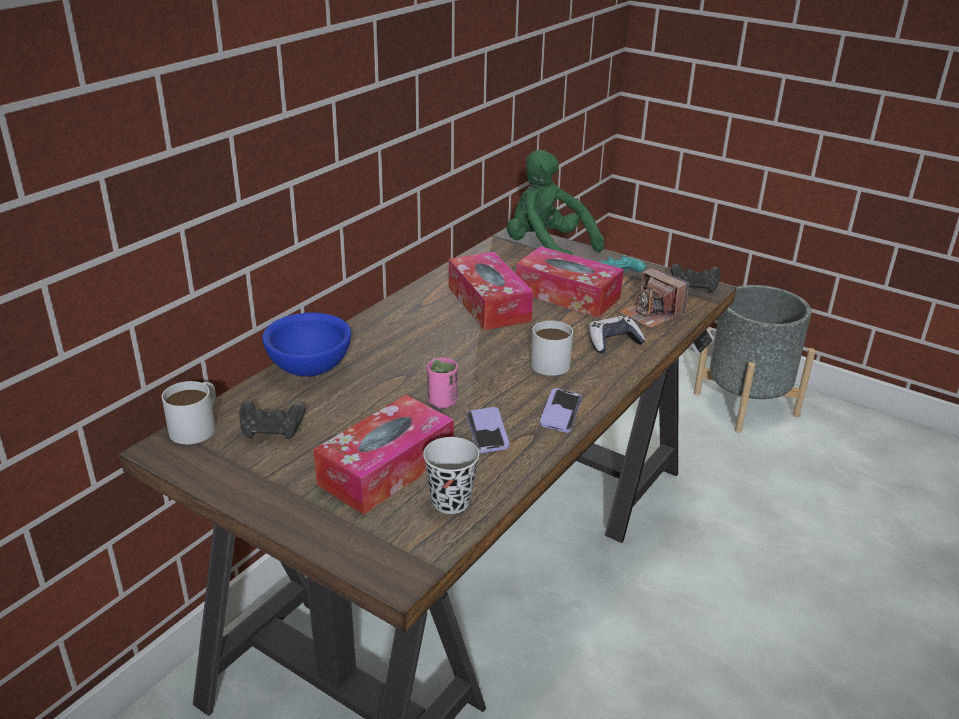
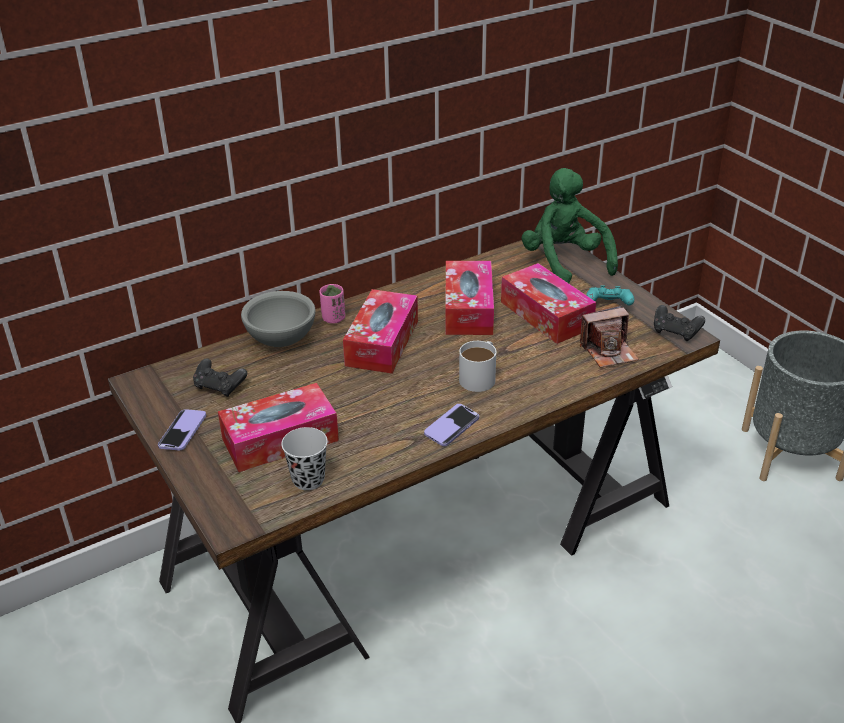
camera: 25 degrees right, 5 degrees up
(198, 425) = (171, 369): white mug -> none
(311, 369) = (282, 339): blue bowl -> grey bowl
(425, 350) = (382, 343): none -> tissue box
(442, 402) = (362, 393): pink cup -> pink cup (333, 318)
(487, 432) = (378, 428): phone -> phone (182, 431)
(613, 342) = (550, 371): game controller -> none
(651, 315) = (608, 351): camera -> camera turned 90 degrees counterclockwise

